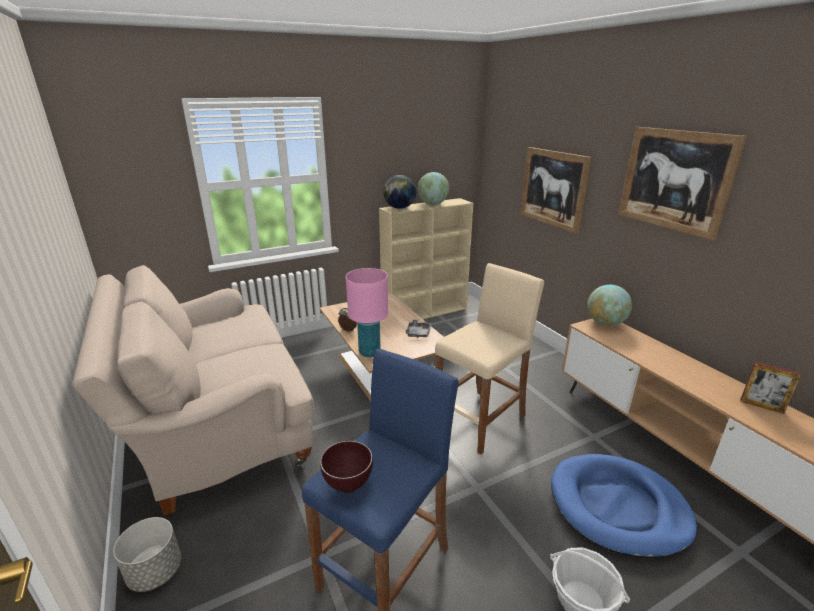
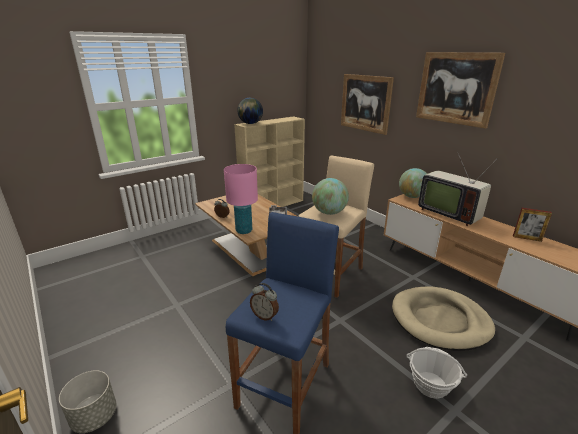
camera: 10 degrees left, 0 degrees up
(217, 425) = (123, 300): beige sofa -> none
(349, 486) = (265, 316): brown bowl -> alarm clock
(433, 204) = (275, 120): globe -> globe (329, 212)
(618, 507) = (440, 320): blue dog bed -> beige dog bed
(652, 354) = (449, 213): none -> television

